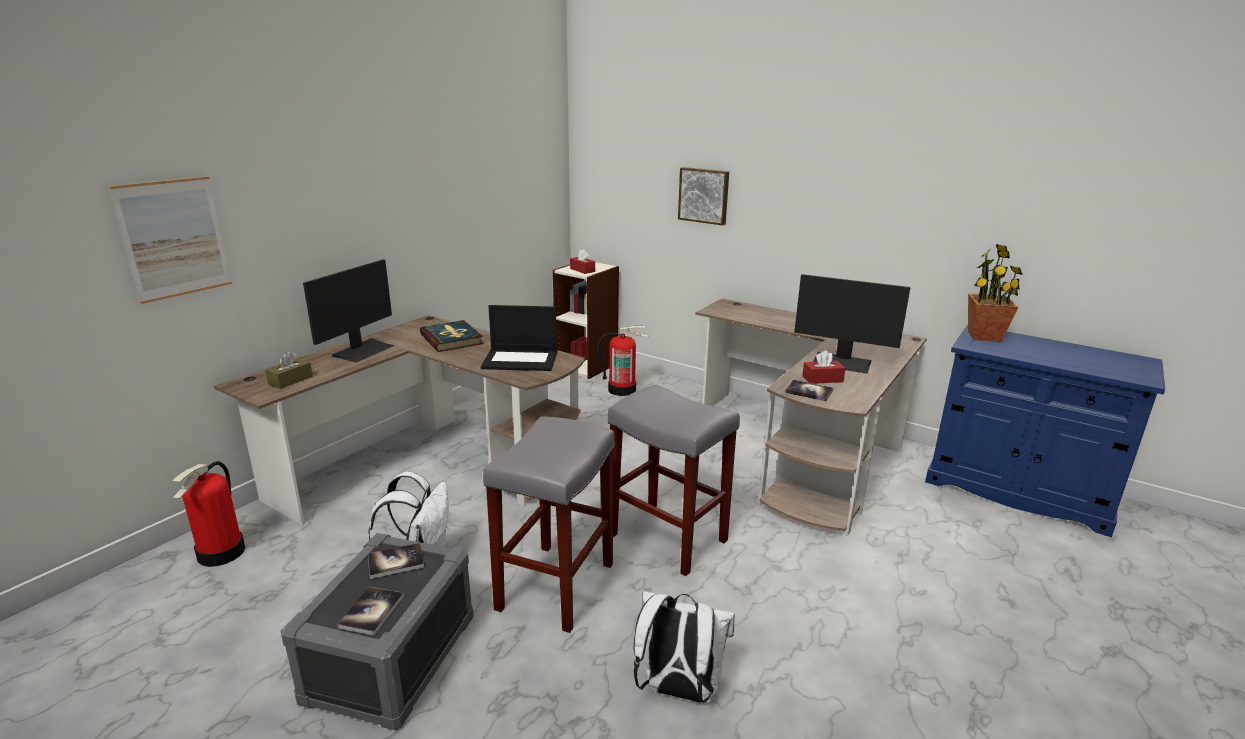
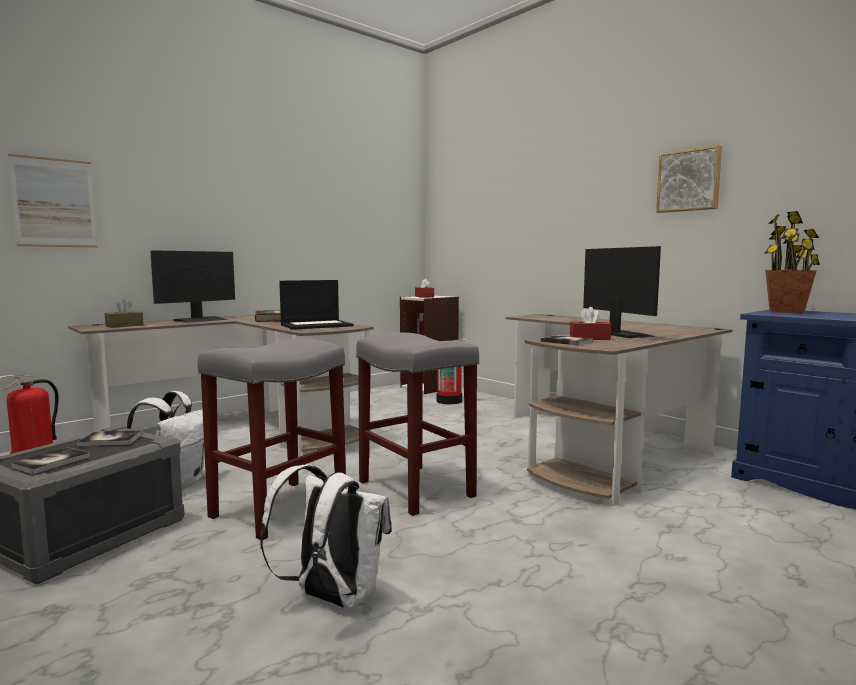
camera: 15 degrees right, 15 degrees down
(521, 360) = (317, 325): laptop -> laptop turned 45 degrees counterclockwise
(704, 195) = (524, 223): picture -> picture (689, 180)
(842, 362) = (621, 334): monitor -> monitor turned 150 degrees counterclockwise

